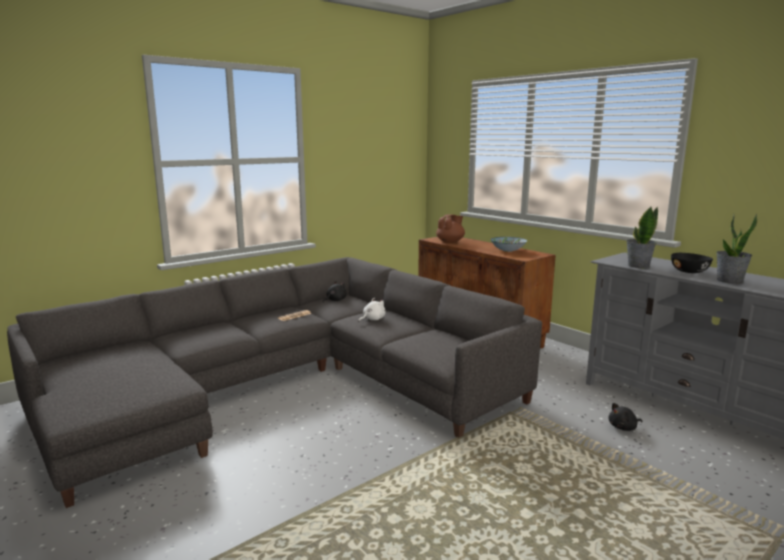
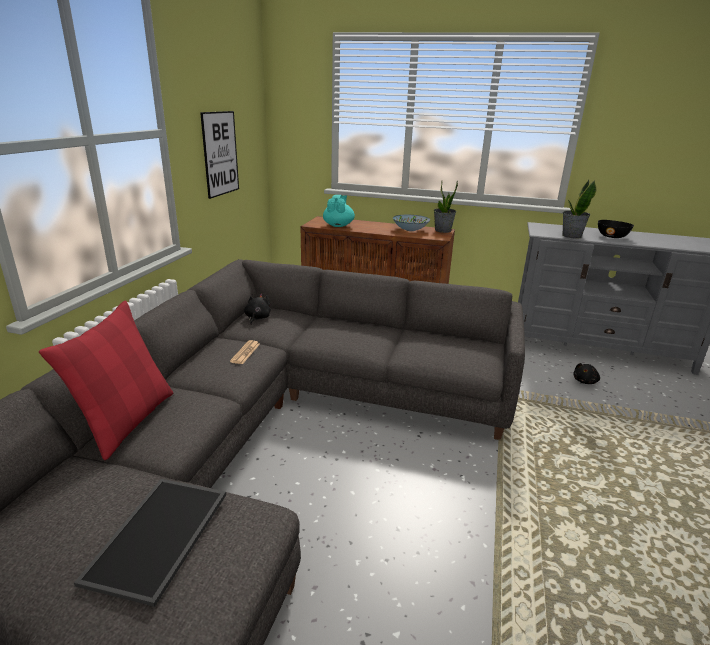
camera: 35 degrees left, 10 degrees up
(129, 376) = (159, 537): none -> tray
(186, 332) = (127, 421): none -> red pillow
(362, 177) = (220, 154): none -> picture
(372, 319) = (337, 334): white plush toy -> none
(450, 242) = (338, 225): brown teapot -> turquoise teapot
(729, 281) = (651, 242): potted plant -> potted plant (443, 230)

